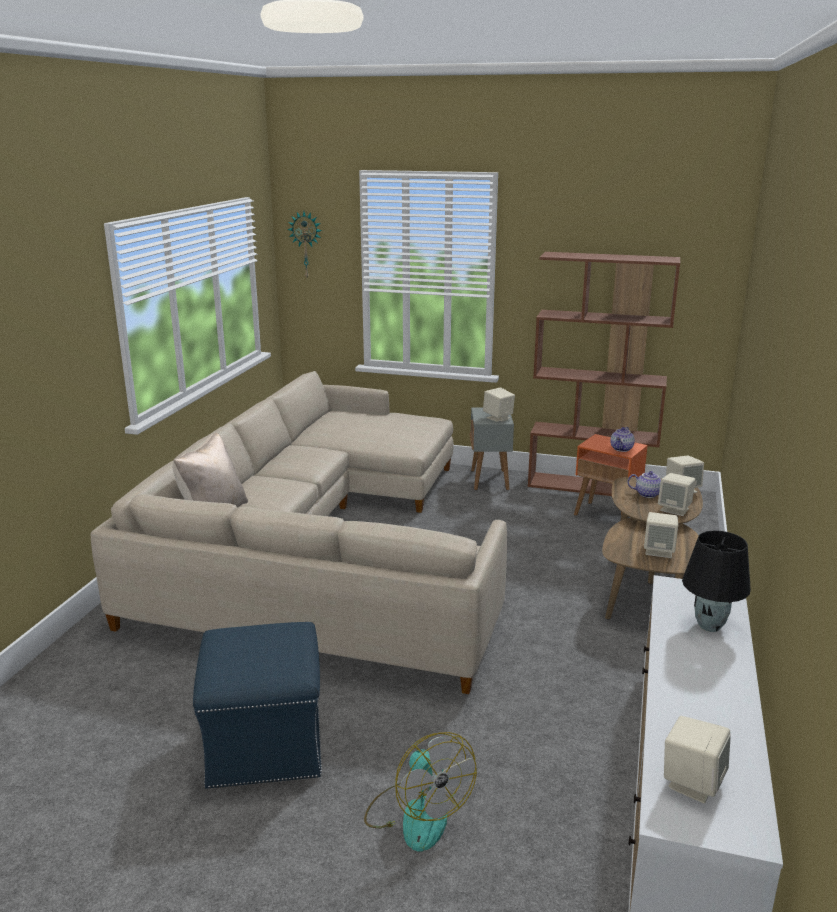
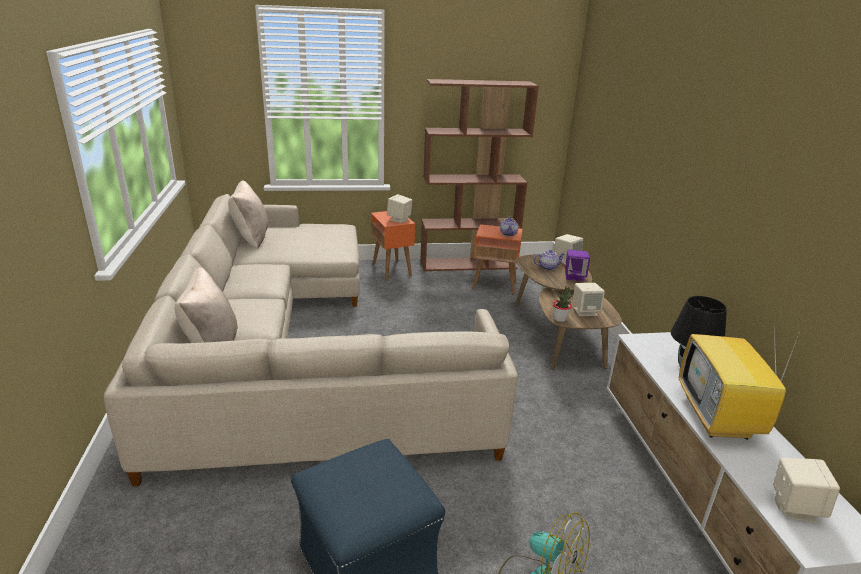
camera: 25 degrees left, 5 degrees up
(306, 245) = (205, 76): wall clock -> none
(325, 420) = (251, 238): none -> beige pillow
(489, 480) = (392, 270): grey side table -> orange side table
(617, 553) = (560, 319): none -> potted plant
(675, 509) = (574, 277): beige speaker -> purple speaker
(692, 682) = (719, 419): none -> television

